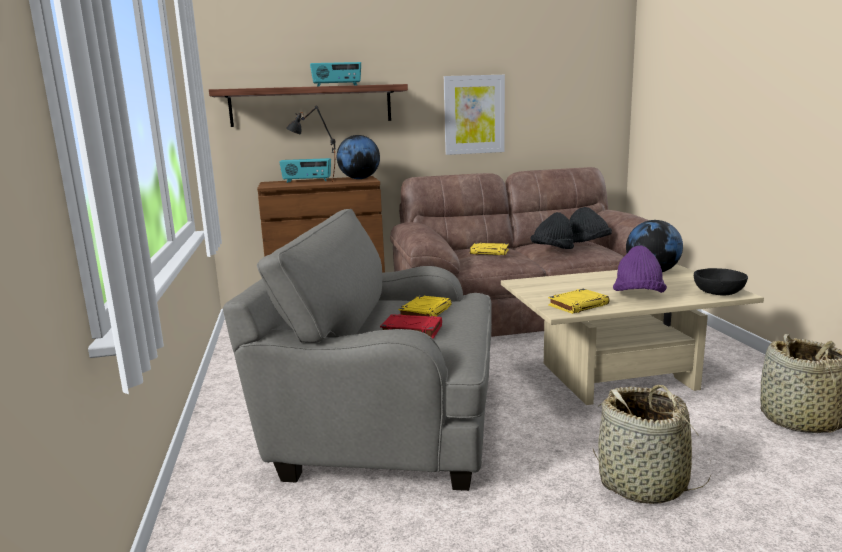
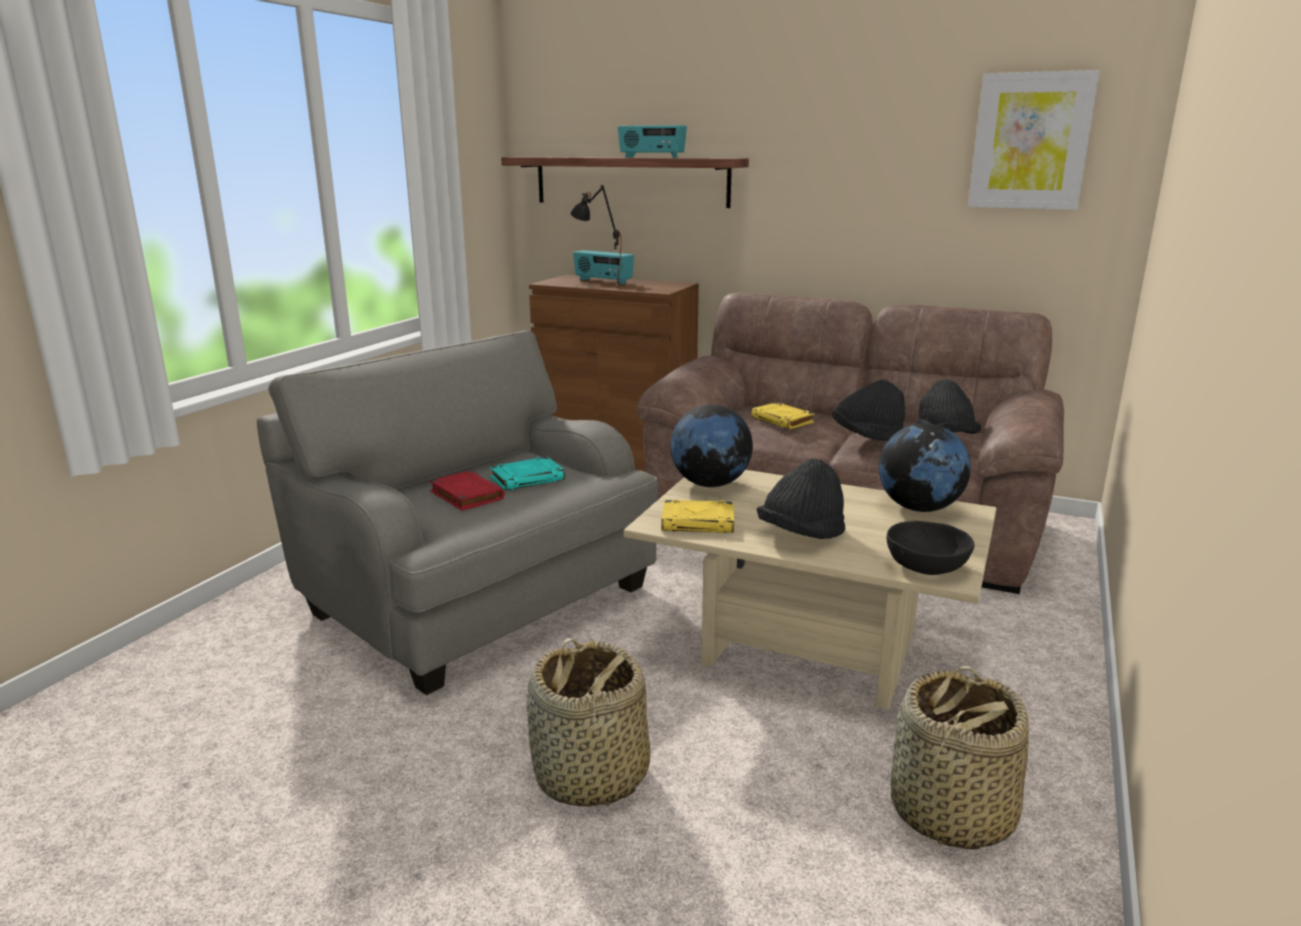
camera: 35 degrees right, 5 degrees up
(359, 179) = (663, 286): globe -> globe (710, 484)
(425, 312) = (528, 478): yellow book -> turquoise book
(474, 114) = (853, 207): picture -> picture (1030, 141)
(638, 296) = (801, 535): purple hat -> black hat

